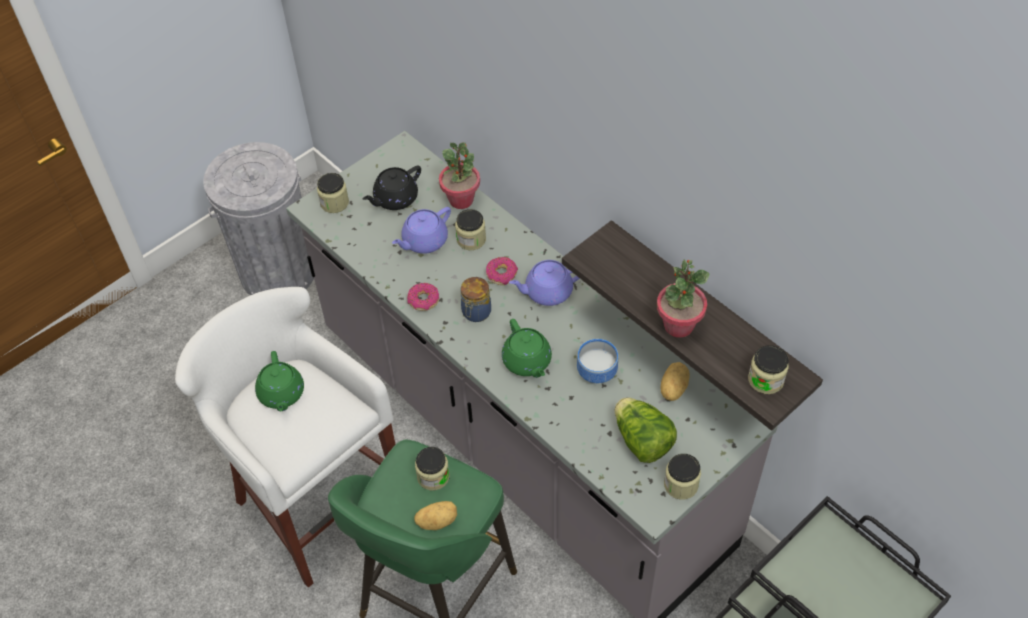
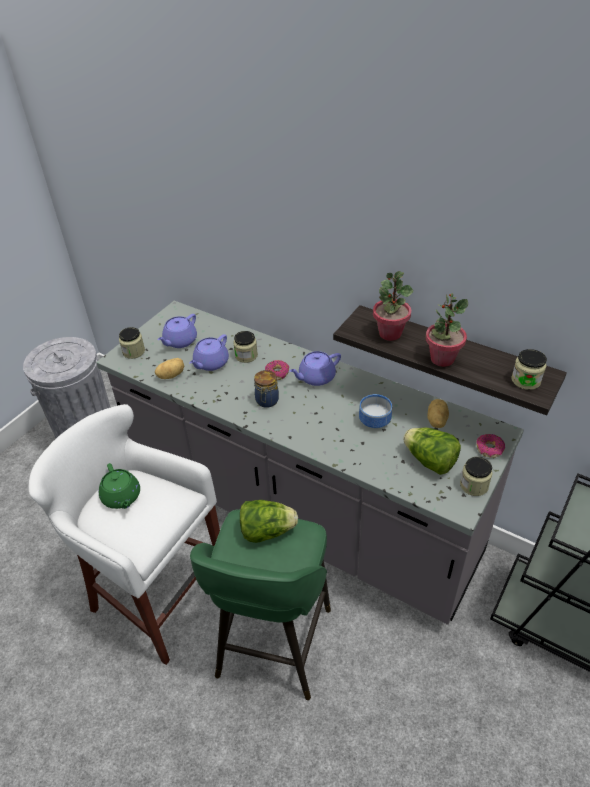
camera: 15 degrees left, 10 degrees down
(395, 199) = (180, 341): black teapot -> purple teapot
(423, 300) = (223, 401): donut -> donut (489, 449)
(433, 476) = (267, 531): jar -> lettuce
(437, 520) = (281, 564): potato -> potato (171, 375)
(461, 199) = (230, 333): potted plant -> potted plant (390, 333)
(527, 361) = (319, 425): green teapot -> none

